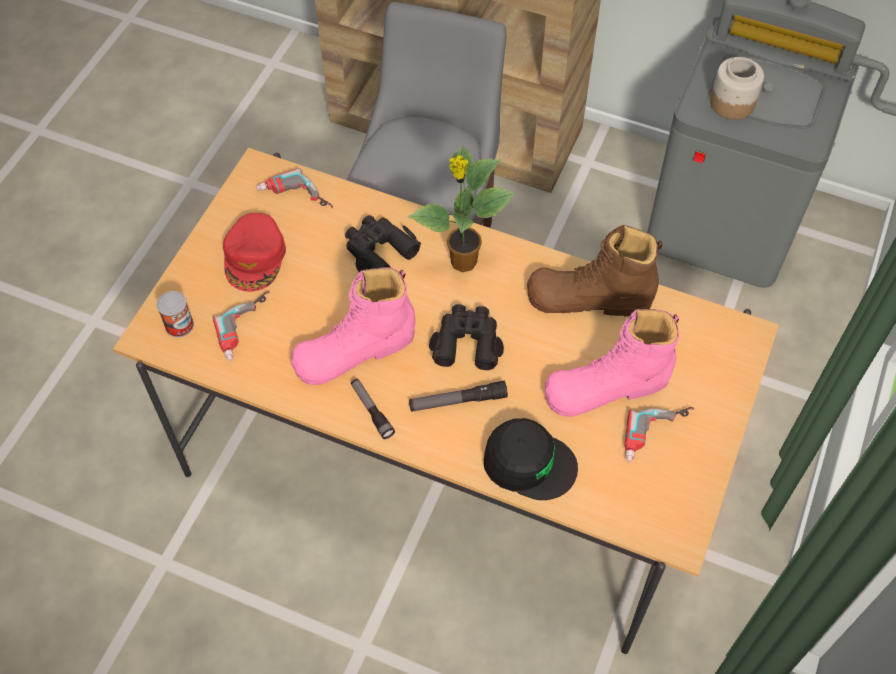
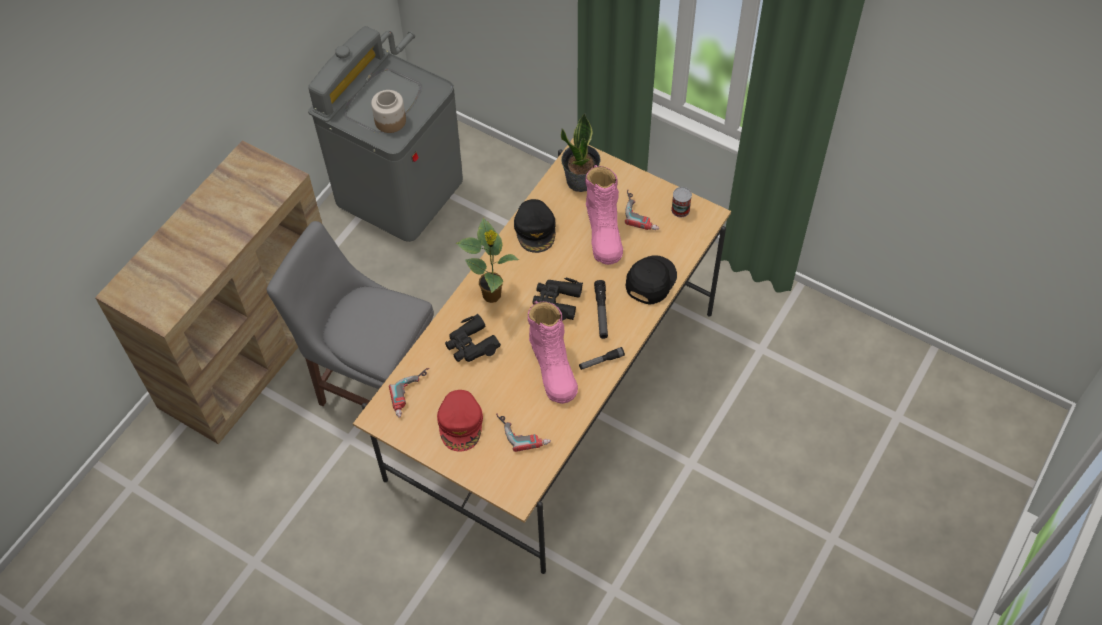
camera: 80 degrees left, 0 degrees up
(179, 325) = (511, 475): can -> can (680, 210)
(255, 257) = (461, 423): red cap -> red cap turned 75 degrees clockwise
(589, 298) = (535, 229): brown boot -> black cap
(696, 344) = (580, 181): none -> potted plant

